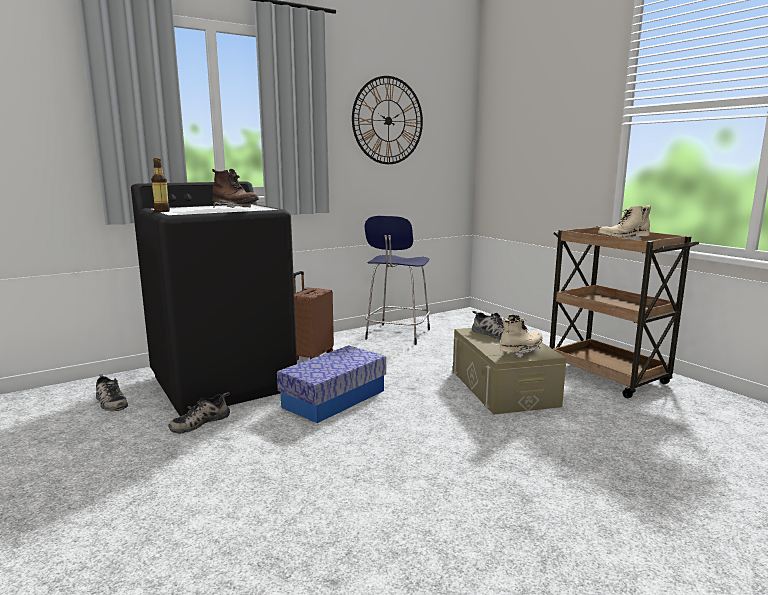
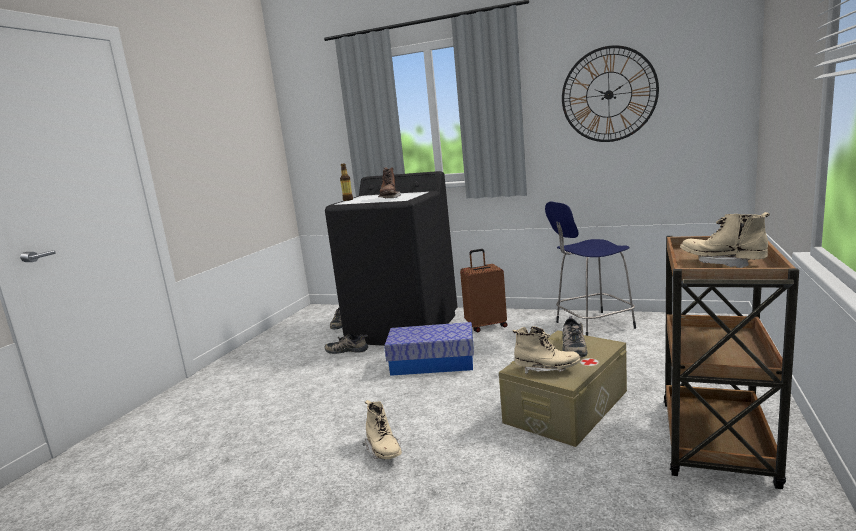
camera: 55 degrees right, 0 degrees up
(465, 475) = (384, 451): none -> beige boot

